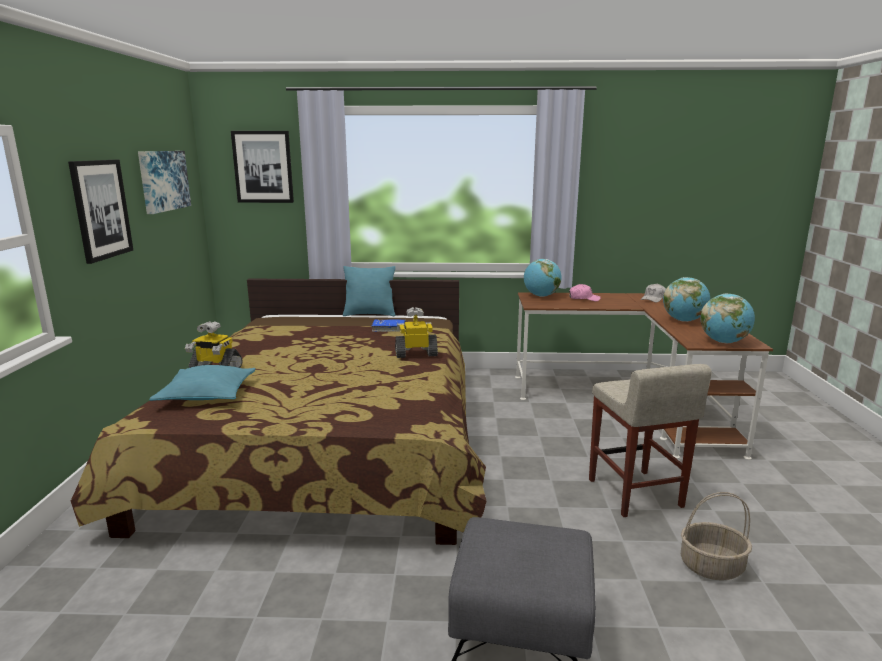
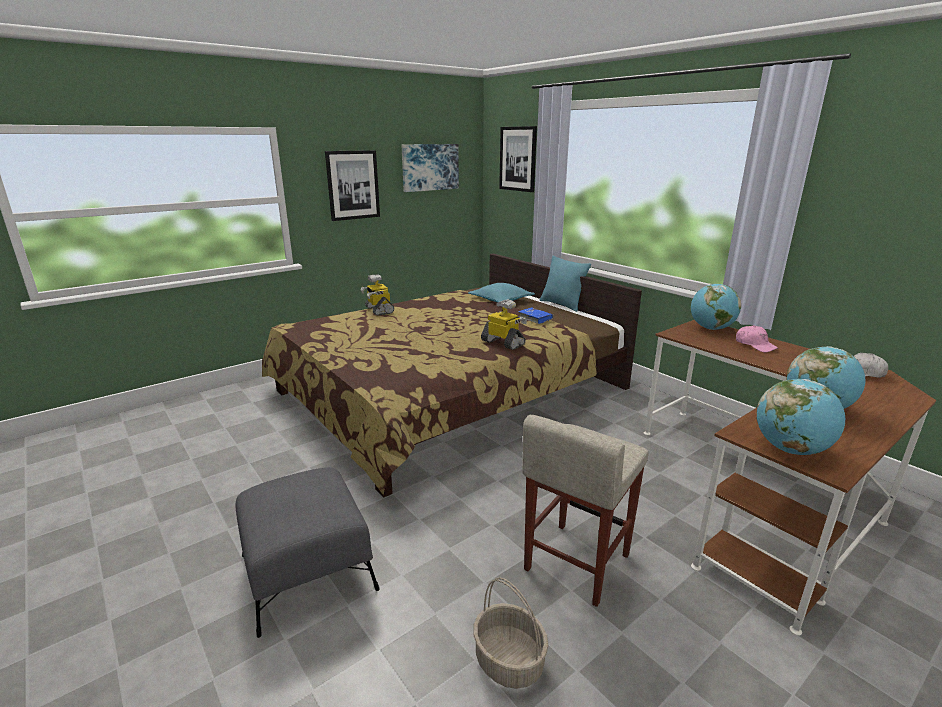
camera: 50 degrees right, 5 degrees up
(207, 394) = (341, 323): turquoise pillow -> turquoise pillow (501, 300)

